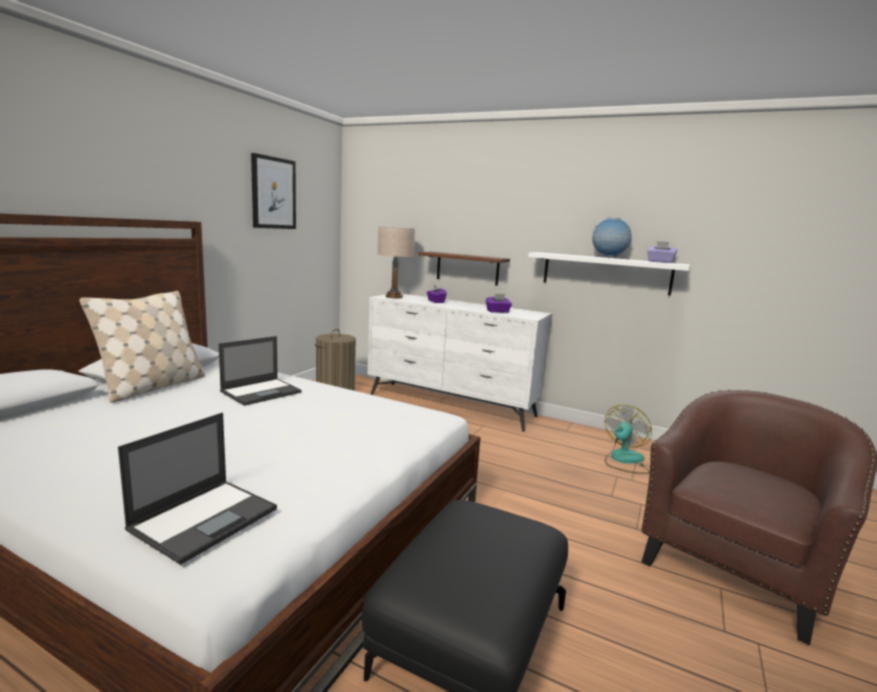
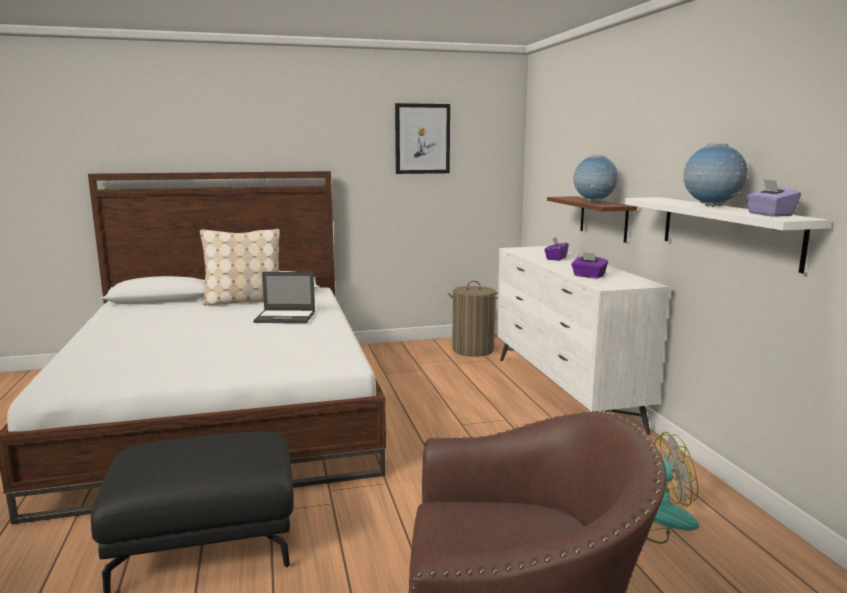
camera: 50 degrees right, 0 degrees up
(206, 518) = (90, 367): laptop -> none
(394, 297) = (526, 250): beige table lamp -> none
(475, 256) = (594, 202): none -> globe

